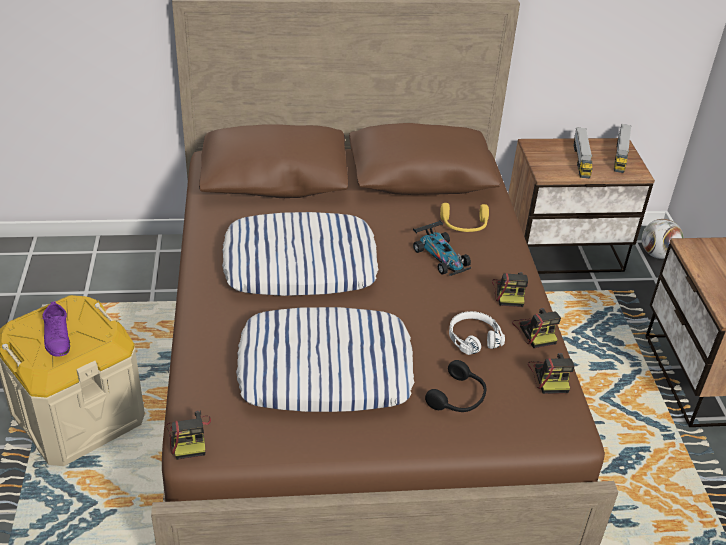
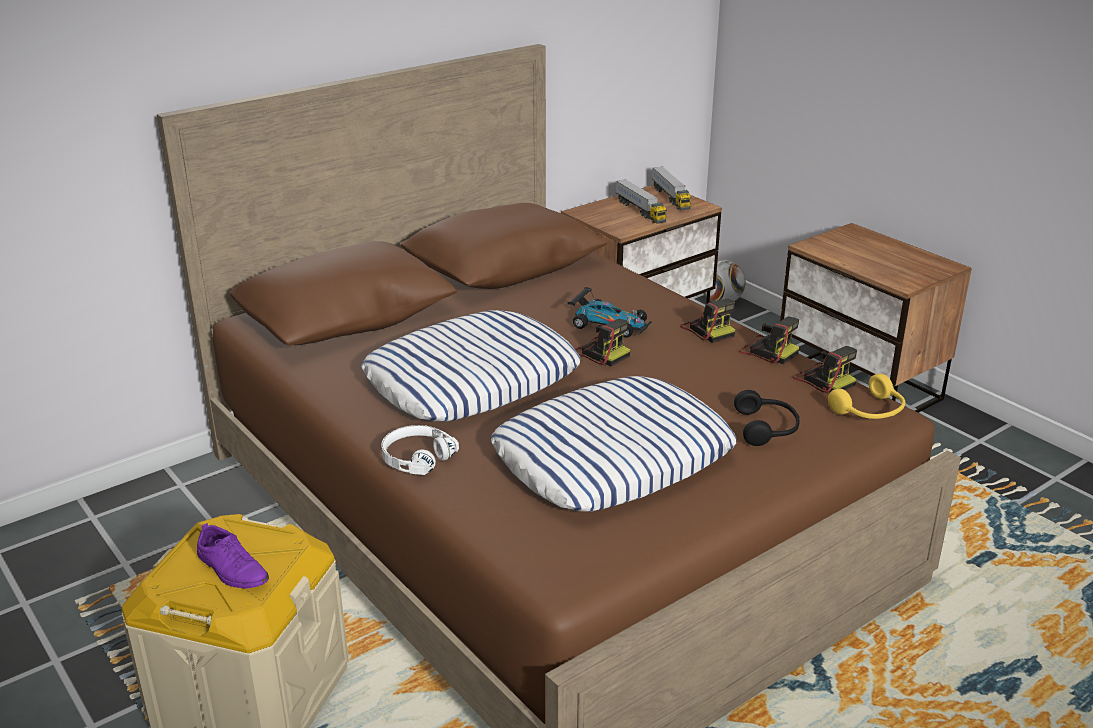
camera: 30 degrees left, 10 degrees down
(189, 437) = (544, 576): camera -> camera (600, 353)
(464, 226) = (599, 293): yellow headphones -> yellow headphones (870, 411)
(473, 338) = (720, 377): white headphones -> white headphones (416, 458)

